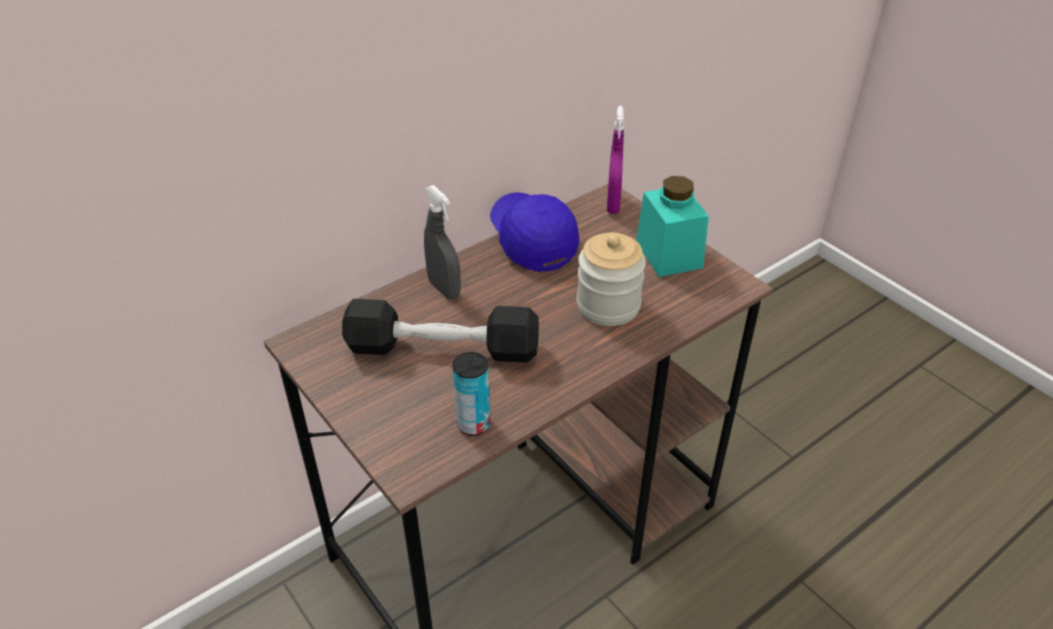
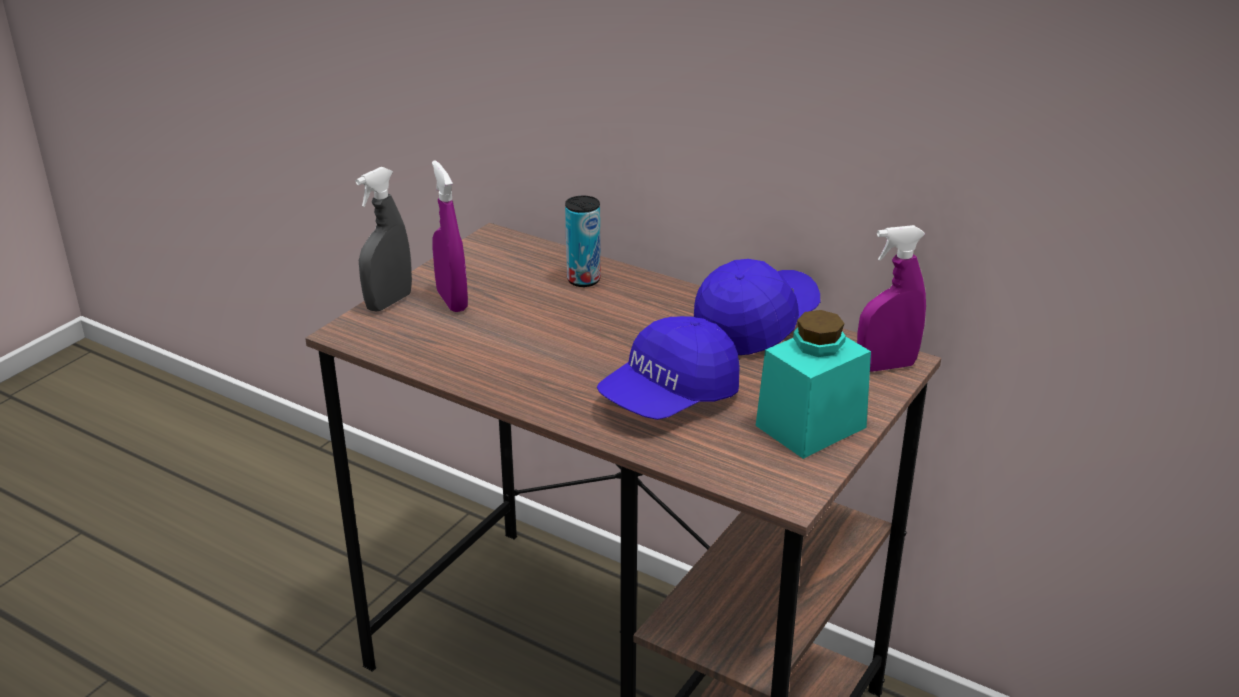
camera: 70 degrees right, 10 degrees down
(396, 393) = (452, 301): none -> purple spray bottle
(442, 348) = (529, 310): black dumbbell -> none
(444, 289) = (626, 290): grey spray bottle -> grey spray bottle (389, 302)
(473, 424) = (427, 350): can -> can (583, 280)
(608, 306) = (669, 397): jar -> blue cap

